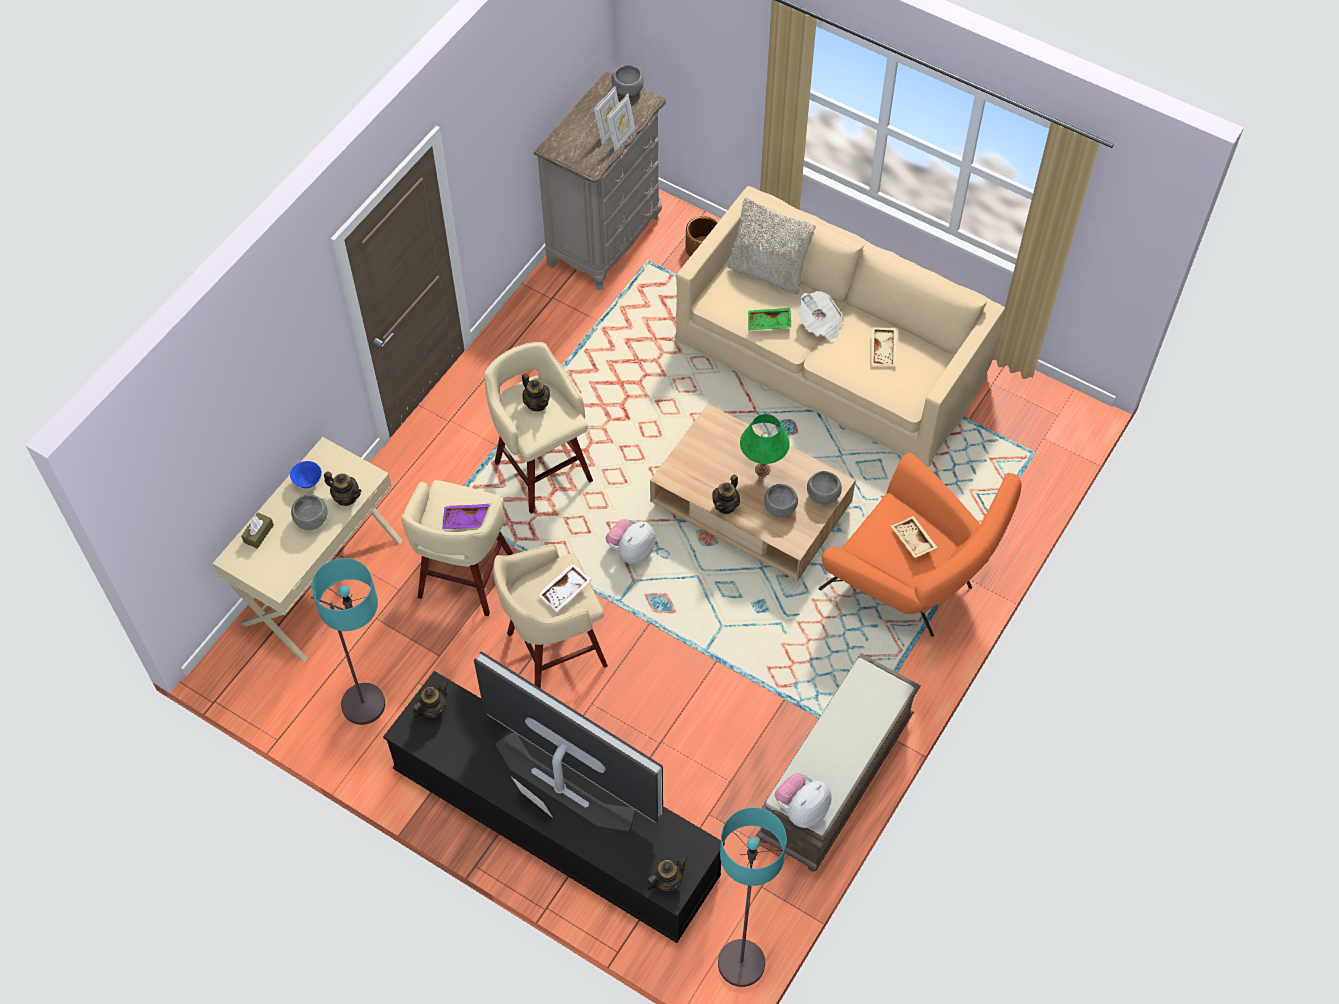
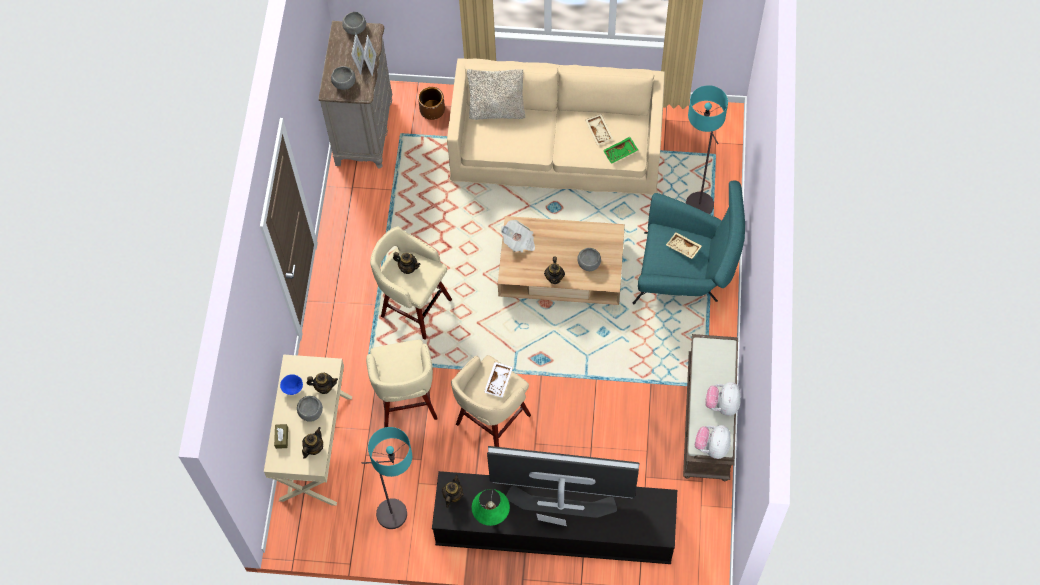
camera: 25 degrees left, 5 degrees up
(466, 521) = (409, 366): purple tray -> none
(631, 551) = (503, 334): plush toy -> plush toy (722, 405)
(666, 881) = (656, 530): teapot -> teapot (313, 448)
(742, 949) = (711, 548): turquoise floor lamp -> turquoise floor lamp (695, 198)
(762, 469) = (563, 244): green table lamp -> green table lamp (491, 519)
(769, 323) = (518, 145): green tray -> green tray (620, 153)
(820, 324) = (550, 132): newspaper -> newspaper (519, 242)
(823, 495) = (610, 243): grey bowl -> grey bowl (344, 83)
(910, 585) = (686, 275): orange armchair -> turquoise armchair

